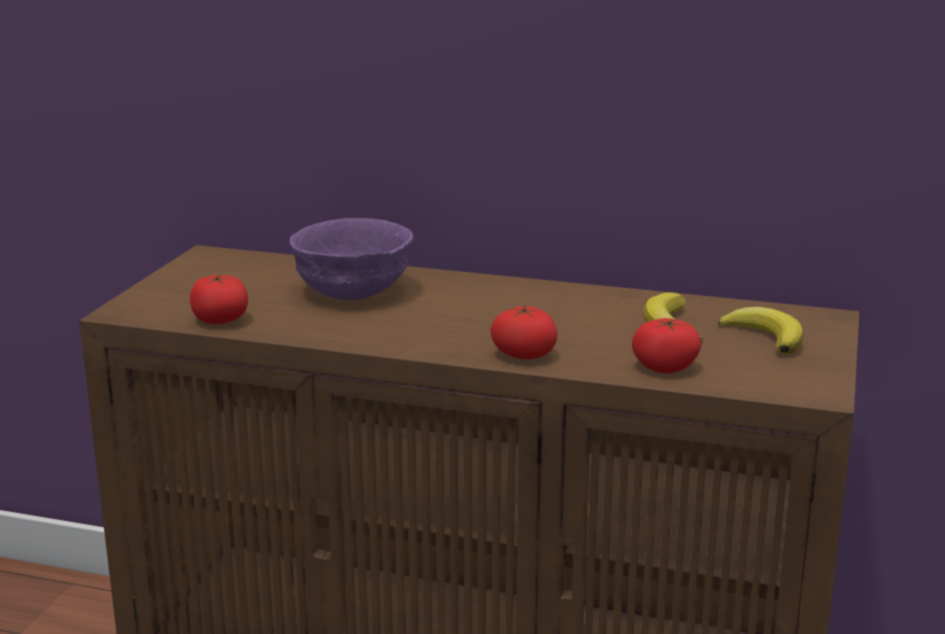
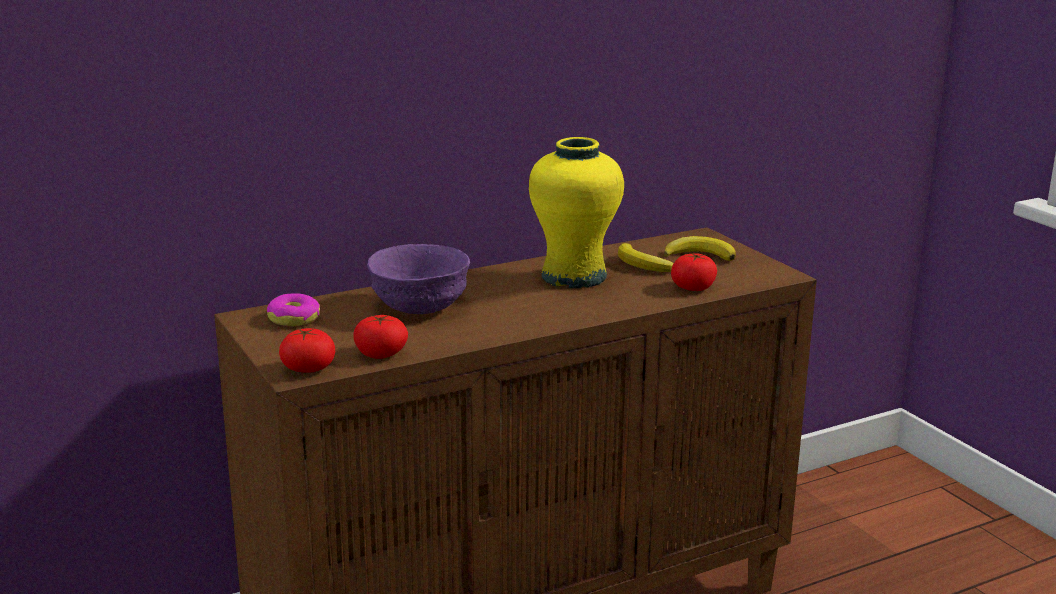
camera: 45 degrees left, 0 degrees up
(235, 267) = (294, 318): none -> donut
(524, 354) = (612, 306): tomato -> tomato (308, 368)
(563, 313) = (574, 277): none -> yellow vase

